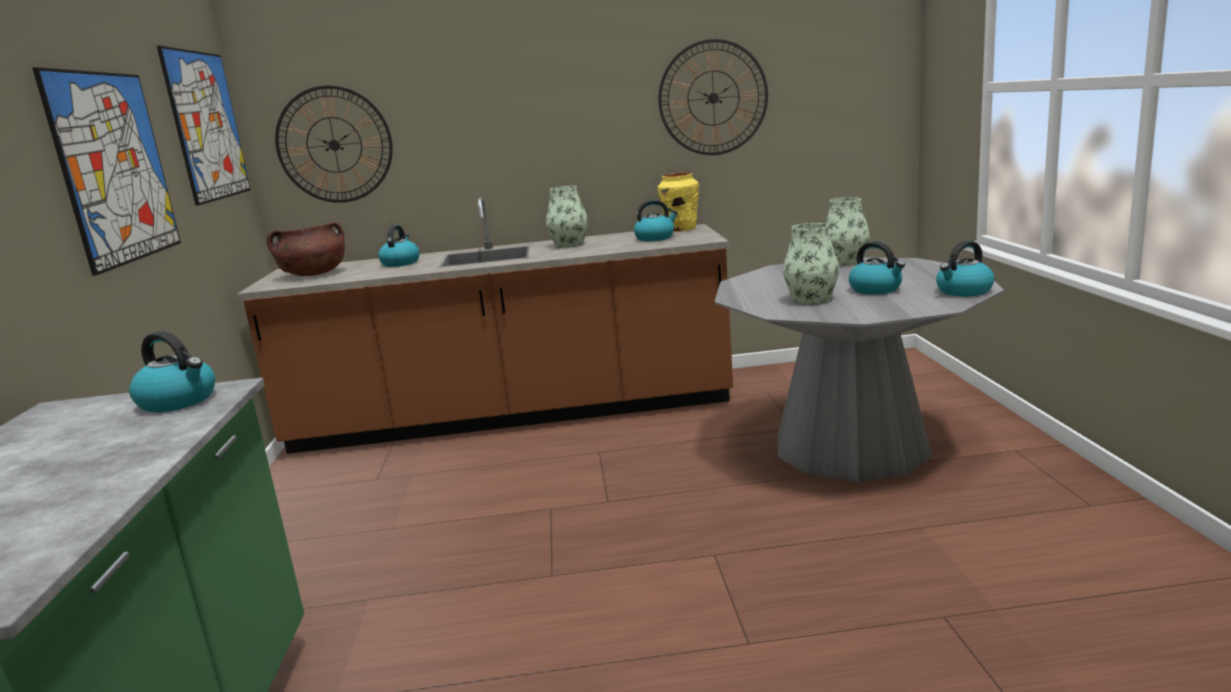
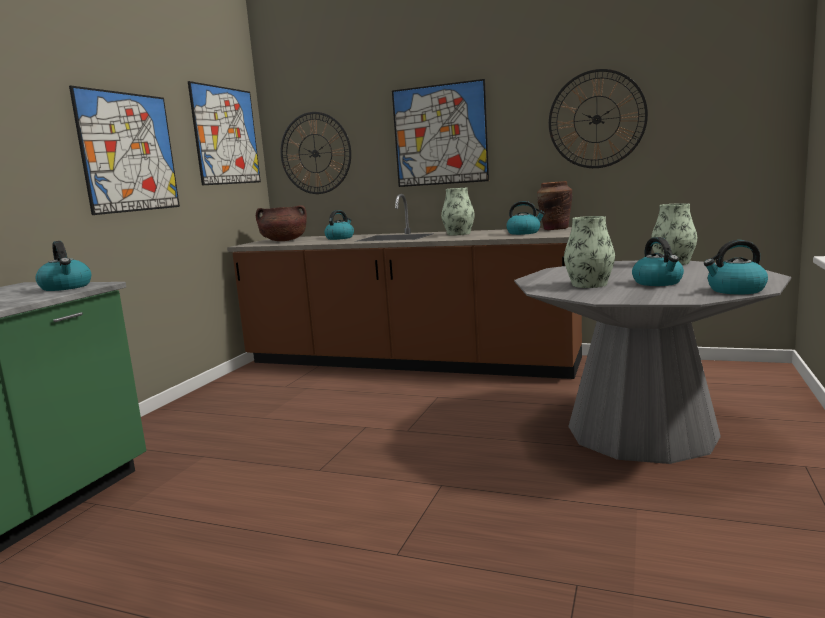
camera: 25 degrees right, 5 degrees down
(521, 117) = (440, 135): none -> picture
(681, 229) = (555, 229): yellow vase -> brown vase

